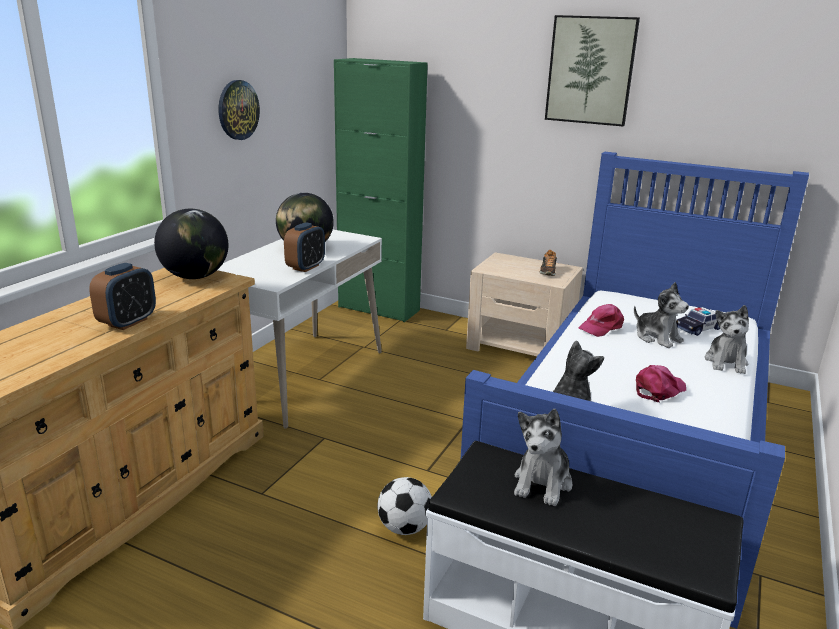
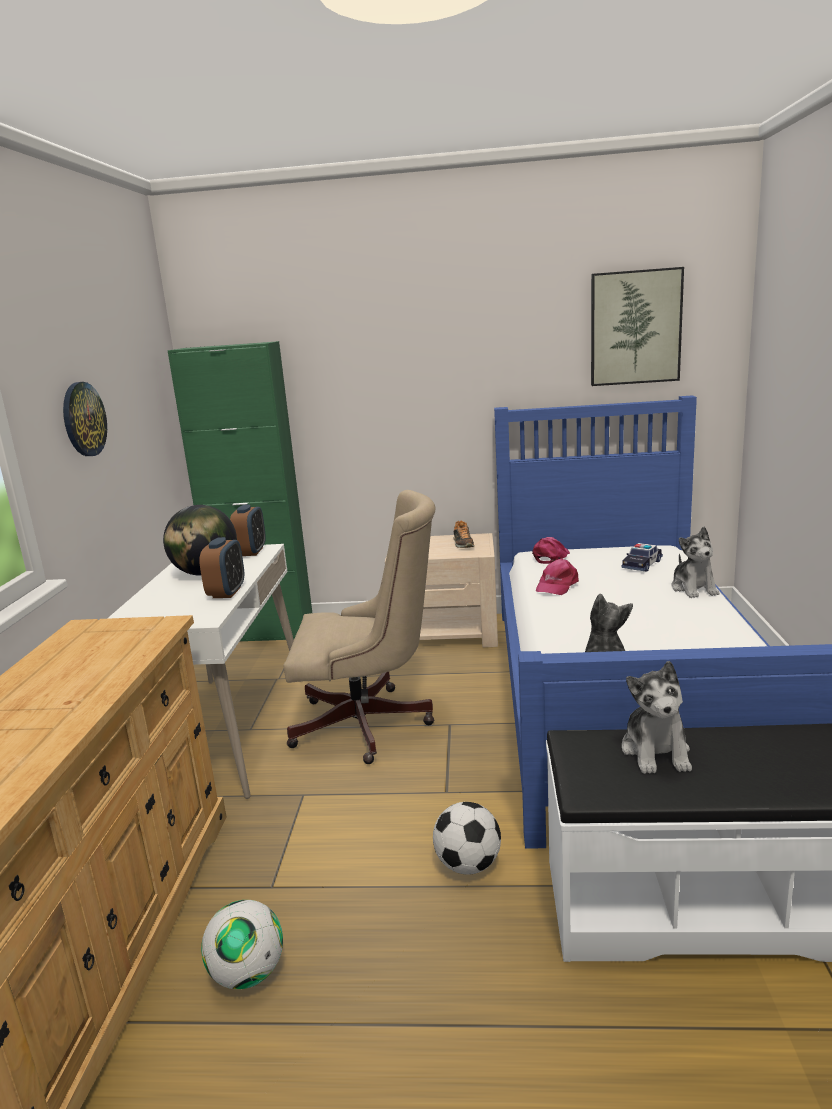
camera: 20 degrees left, 5 degrees down
(128, 322) = (74, 707): alarm clock -> alarm clock (251, 552)
(195, 277) = (113, 631): globe -> none
(211, 543) = (248, 974): none -> football
(407, 402) = (370, 725): none -> beige office chair
(590, 70) = (464, 326): picture -> picture (635, 327)
(657, 337) = (615, 582): plush toy -> none
(659, 390) = (663, 629): pink cap -> pink cap (551, 557)

